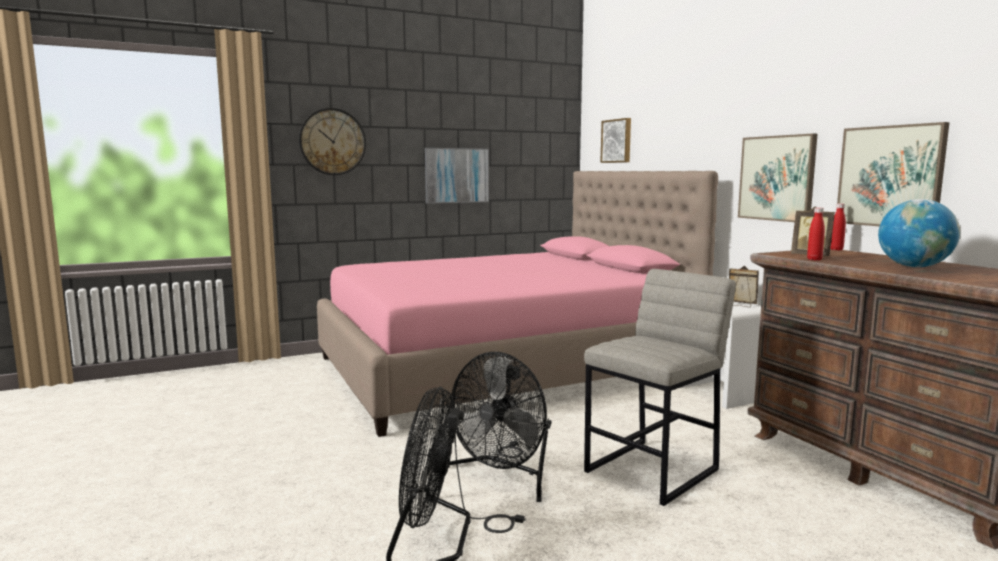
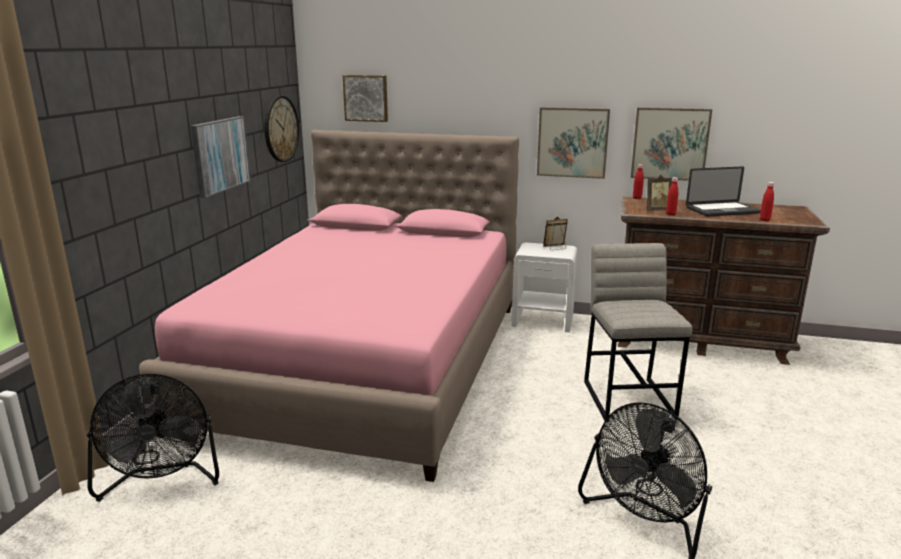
camera: 50 degrees left, 10 degrees up
(332, 142) = (102, 136): wall clock -> wall clock (280, 129)
(500, 472) = (571, 453): black fan -> black fan (158, 478)
(914, 266) = (722, 210): globe -> laptop
(941, 278) = (764, 220): none -> red bottle

